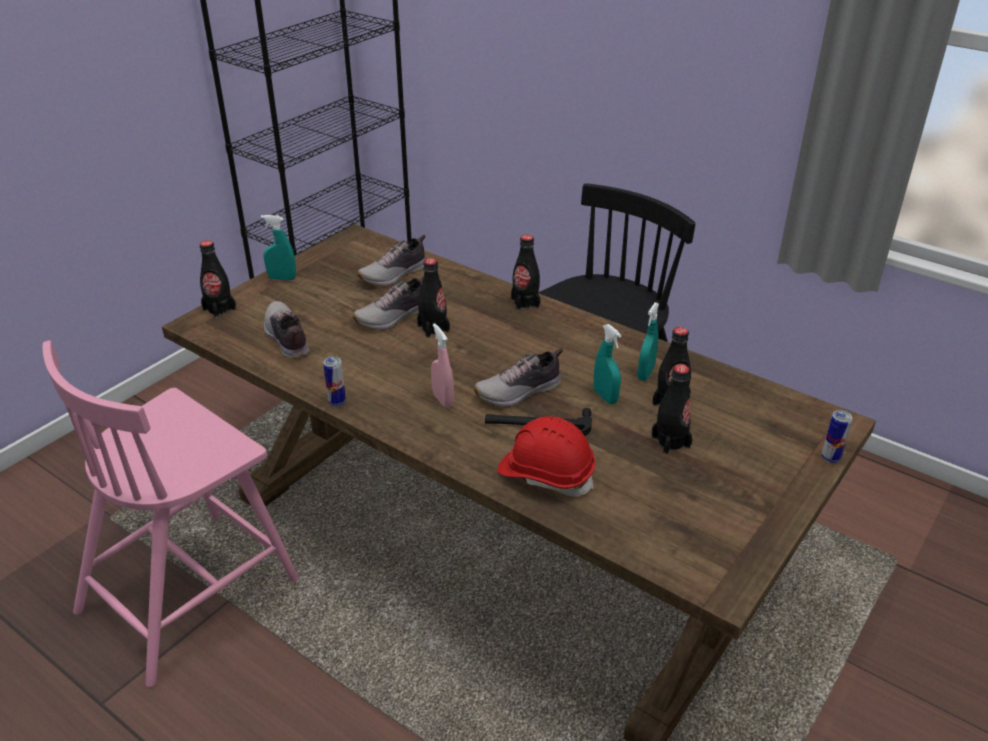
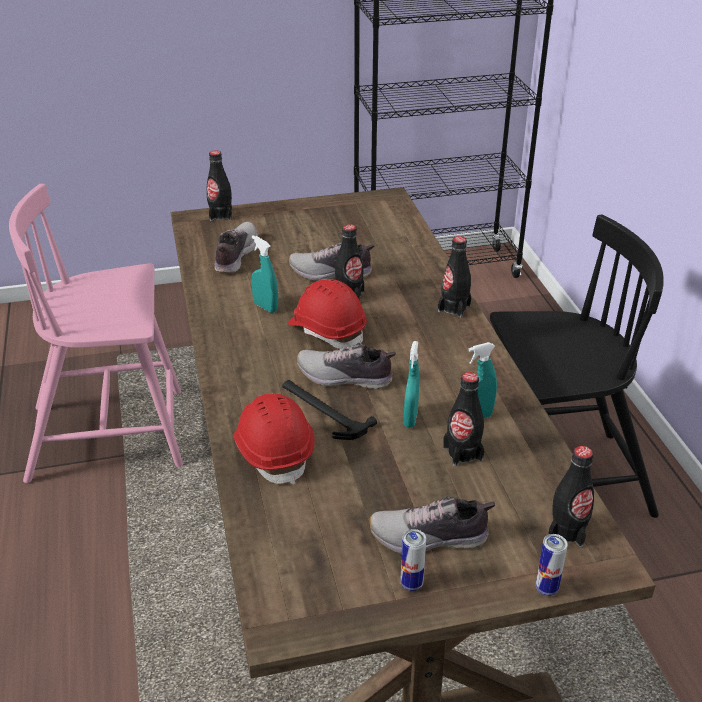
camera: 40 degrees right, 0 degrees up
(282, 278) = (292, 209): turquoise spray bottle -> turquoise spray bottle (265, 307)
(337, 402) = (205, 318): can -> can (411, 584)
(394, 275) = (378, 240): shoe -> shoe (430, 538)
(443, 400) = (279, 354): pink spray bottle -> none
(455, 363) = (327, 331): none -> red hard hat
(670, 442) = (413, 485): black bottle -> black bottle (567, 531)

